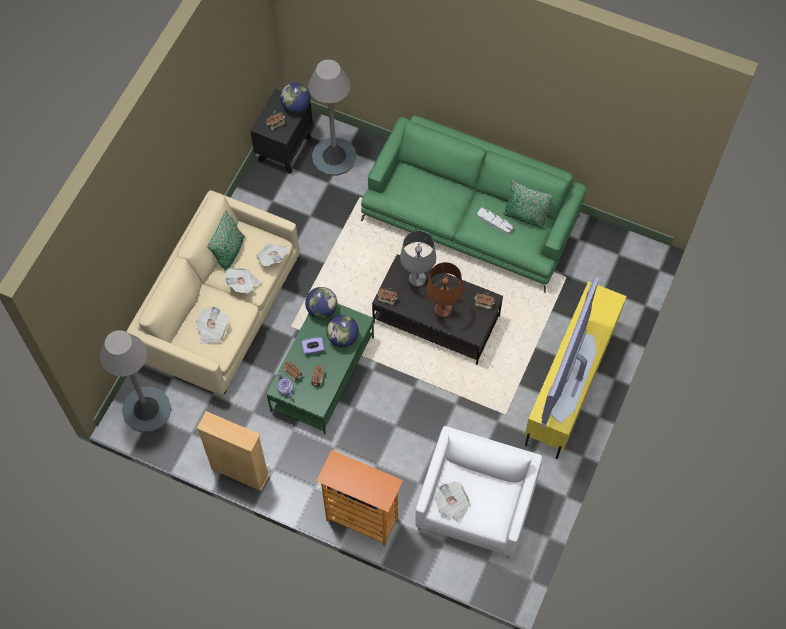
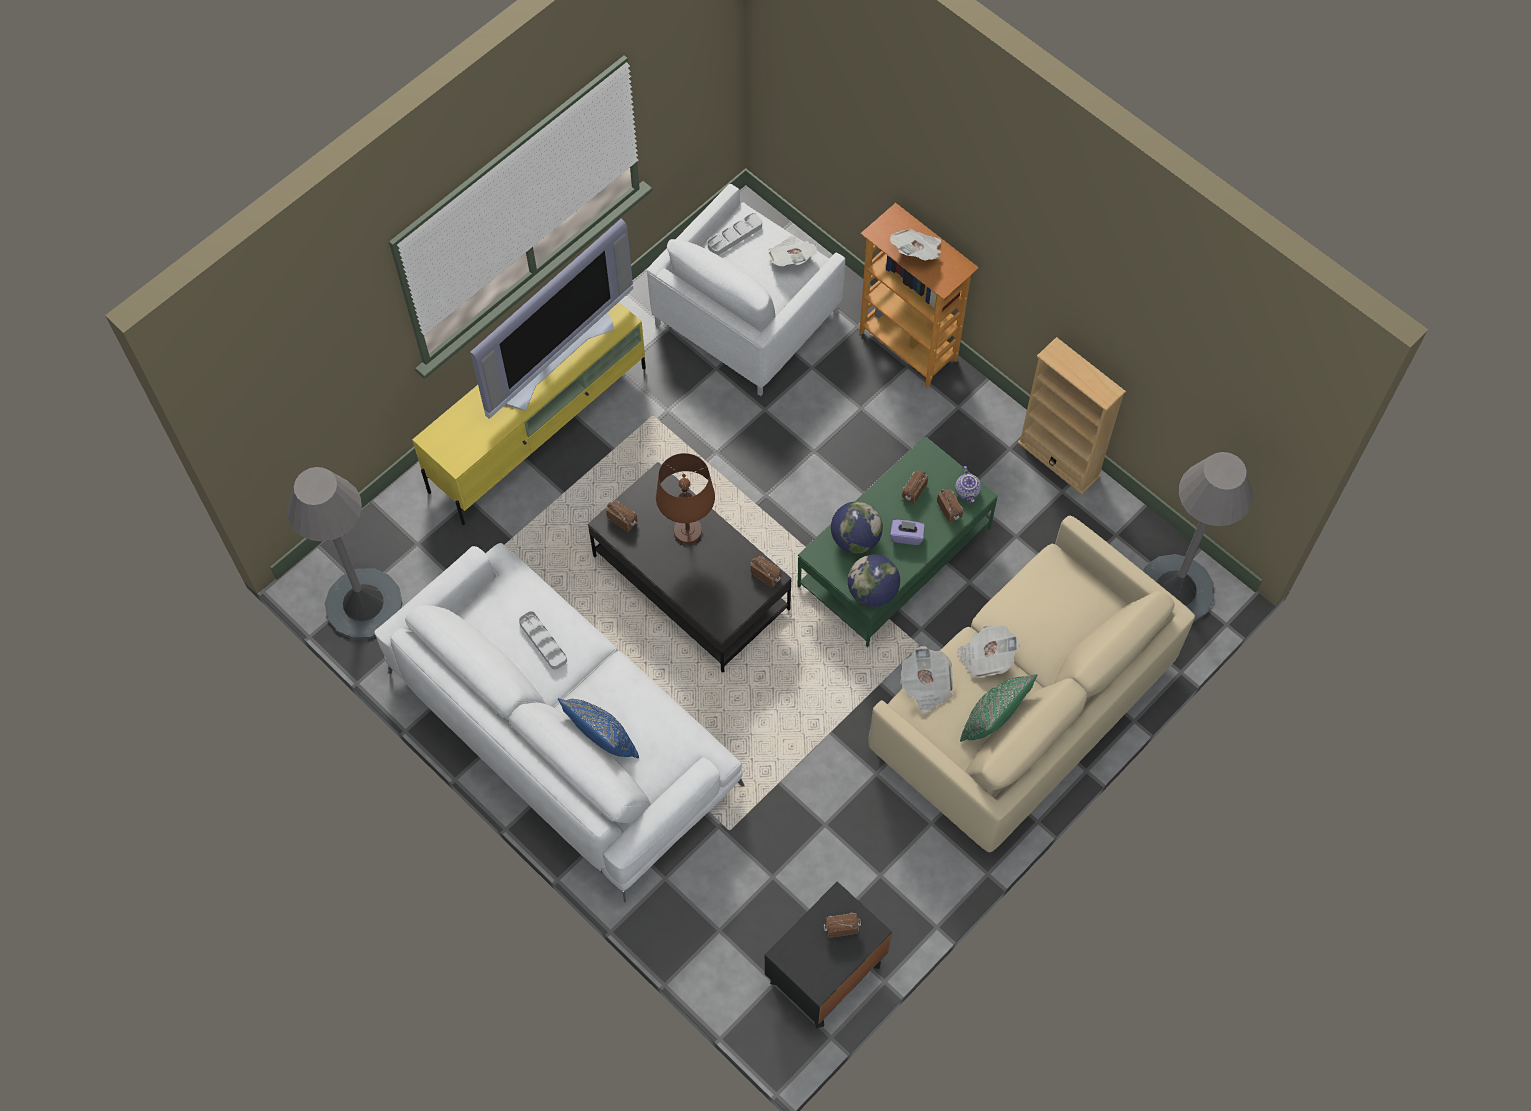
camera: 160 degrees left, 0 degrees up
(212, 330) = (1055, 601): newspaper -> newspaper (917, 252)
(296, 106) = (793, 952): globe -> none
(334, 157) = (744, 924): grey floor lamp -> grey floor lamp (363, 604)
(417, 279) = (706, 591): grey table lamp -> none
(438, 183) = (603, 740): none -> blue pillow
(471, 218) = (562, 729): green sofa -> white sofa
(497, 508) = (735, 236): none -> grey tray
(525, 216) = (491, 634): green pillow -> none

